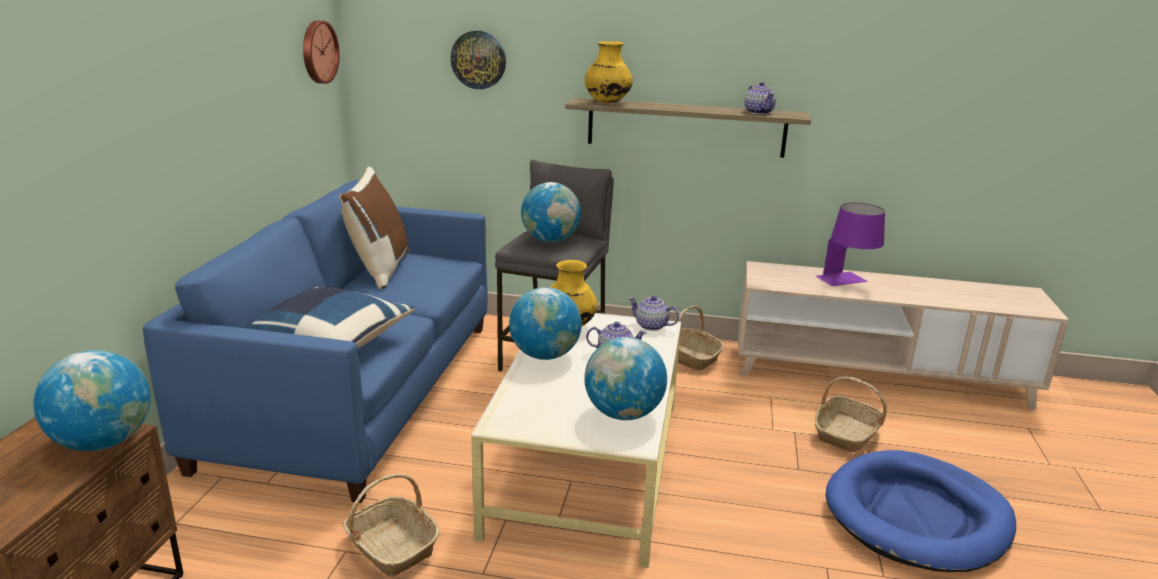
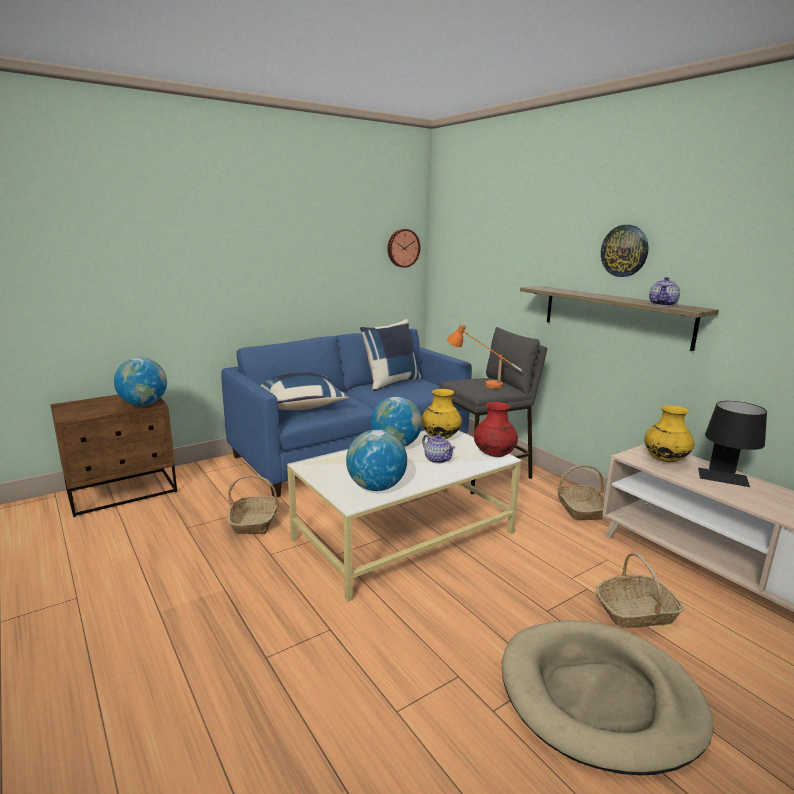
camera: 45 degrees right, 5 degrees down
(379, 269) = (391, 382): brown pillow -> blue pillow
(478, 60) = (490, 256): wall clock -> wall clock (624, 251)
(550, 240) = (481, 383): globe -> orange table lamp
(607, 102) = (553, 289): yellow vase -> yellow vase (665, 460)
(651, 326) = (494, 455): teapot -> red vase
(847, 282) = (724, 481): purple table lamp -> black table lamp
(917, 516) = (599, 697): blue dog bed -> beige dog bed

